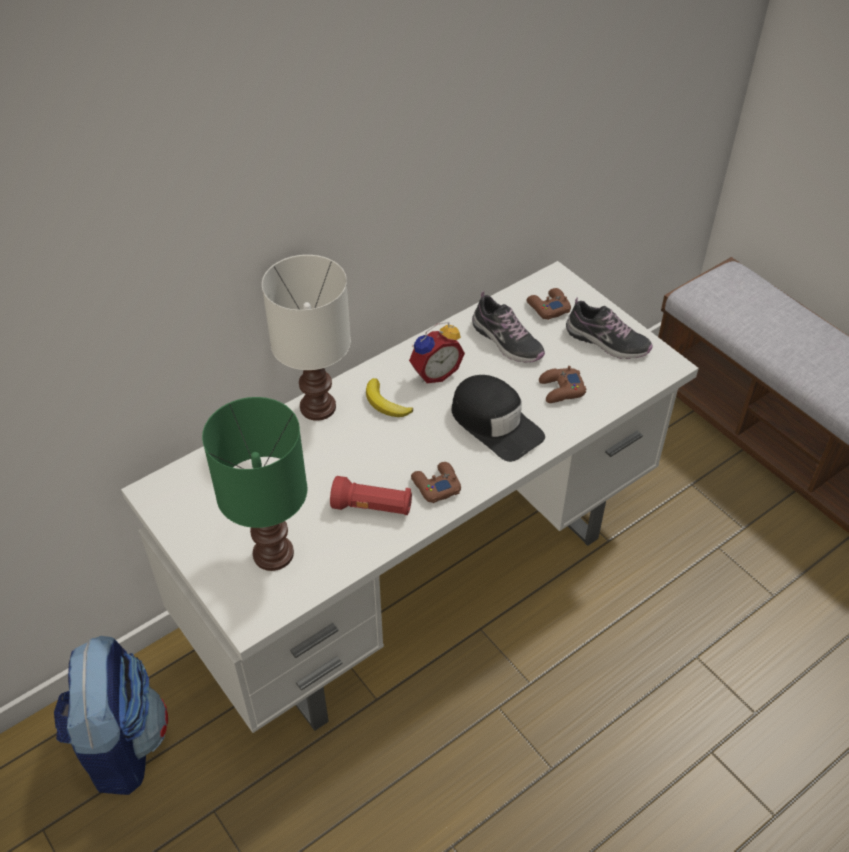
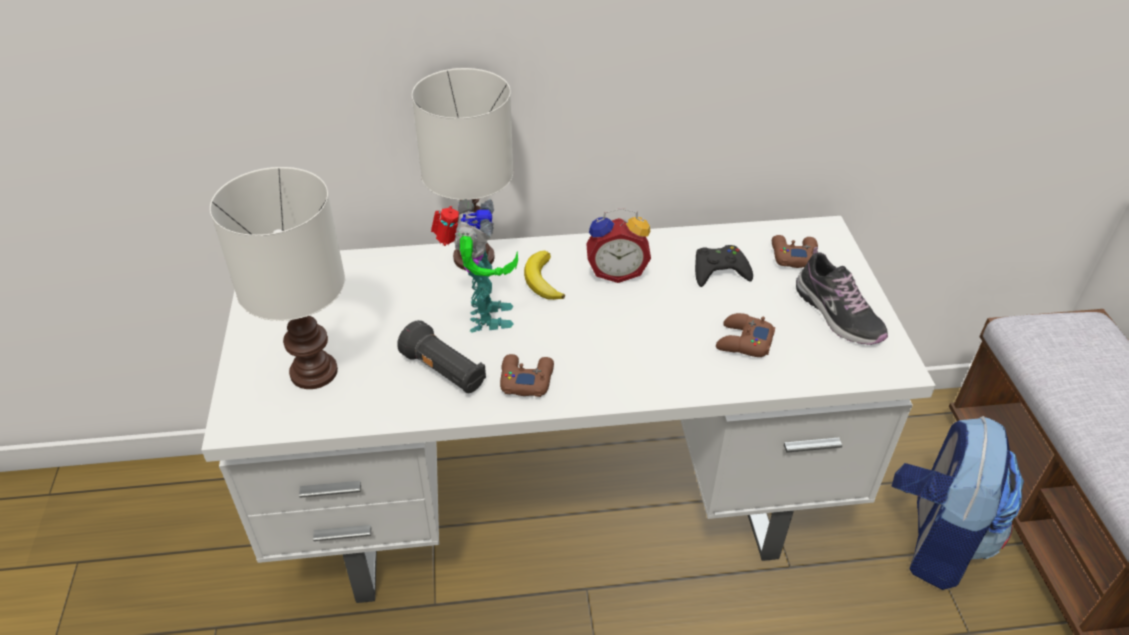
camera: 30 degrees right, 5 degrees down
(121, 743) = (192, 521): backpack -> backpack (935, 539)
(275, 553) = (315, 372): green table lamp -> white table lamp
(366, 452) = (483, 317): none -> toy robot
(372, 507) = (444, 372): red flashlight -> black flashlight
(495, 423) = (641, 345): black cap -> none
(506, 341) = (719, 271): shoe -> black game controller

